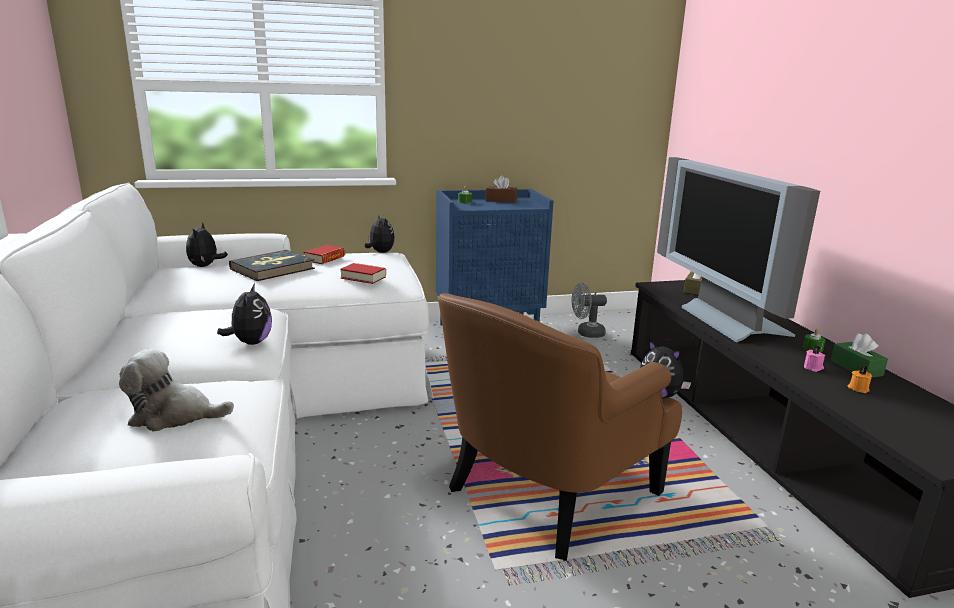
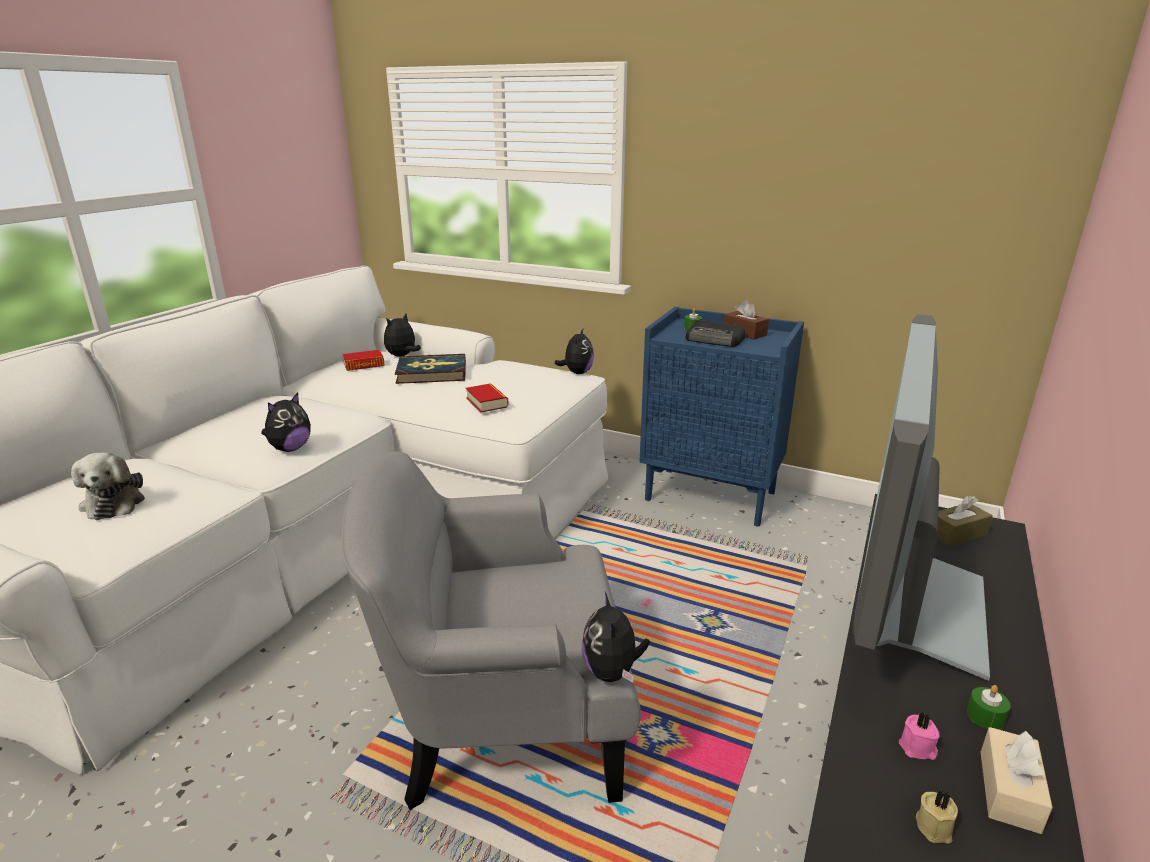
camera: 40 degrees right, 5 degrees up
(174, 415) = (114, 502): plush toy -> plush toy turned 150 degrees counterclockwise
(325, 258) = (495, 370): book -> book (364, 365)
(493, 205) = (715, 340): none -> radio
(547, 490) = (504, 720): brown armchair -> grey armchair
(586, 333) = (835, 541): grey fan -> none
(856, 368) = (1009, 791): green tissue box -> beige tissue box
(858, 388) = (935, 826): orange candle -> beige candle

